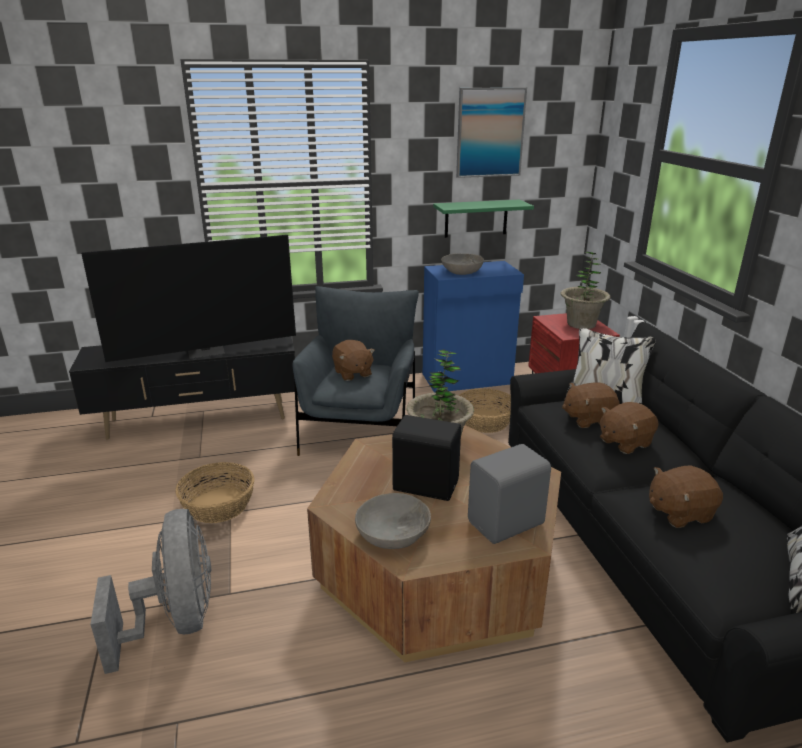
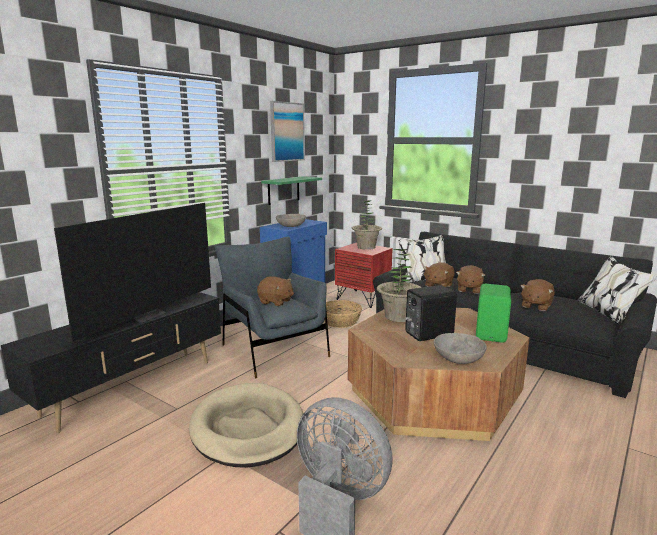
camera: 40 degrees left, 10 degrees down
(218, 506) = (248, 428): basket -> beige dog bed
(508, 524) = (492, 333): grey speaker -> green speaker

